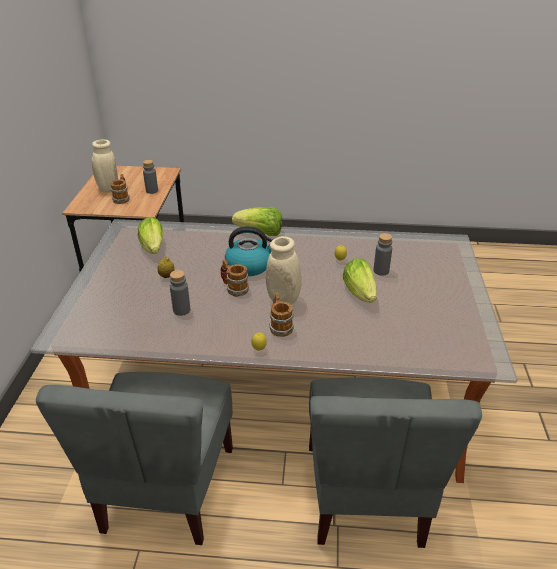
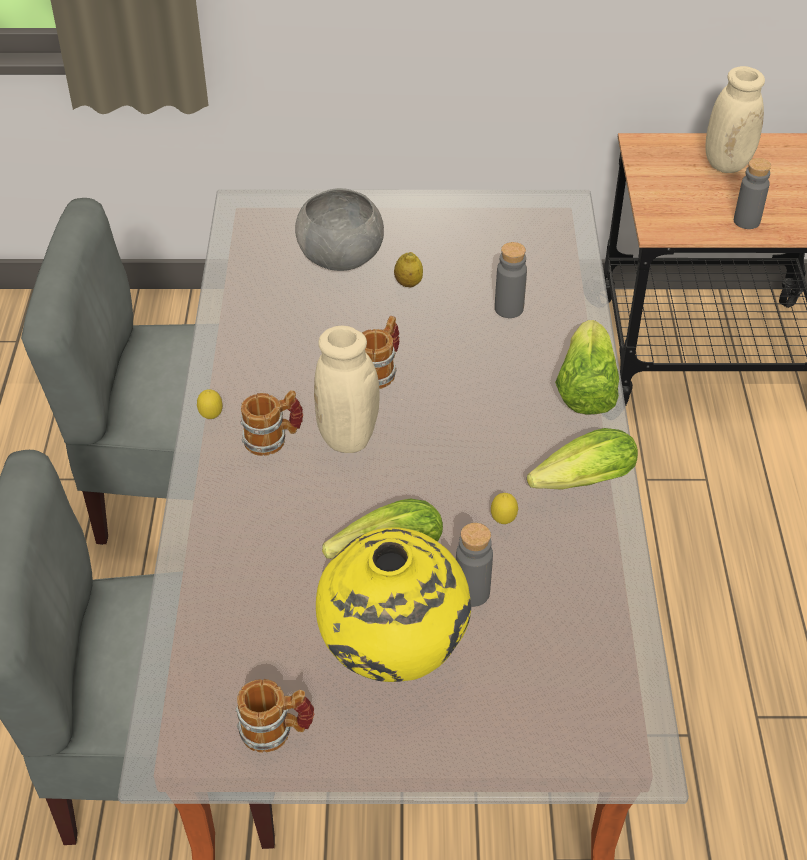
camera: 85 degrees right, 10 degrees up
(122, 198) = (698, 189): mug -> mug (276, 731)
(132, 298) = (340, 256): none -> grey bowl
(153, 248) = (495, 253): lettuce -> lettuce (577, 483)
(181, 310) = (312, 315): grey bottle -> grey bottle (509, 308)
(250, 265) = (458, 384): kettle -> none
(418, 293) = (394, 654): none -> yellow vase

